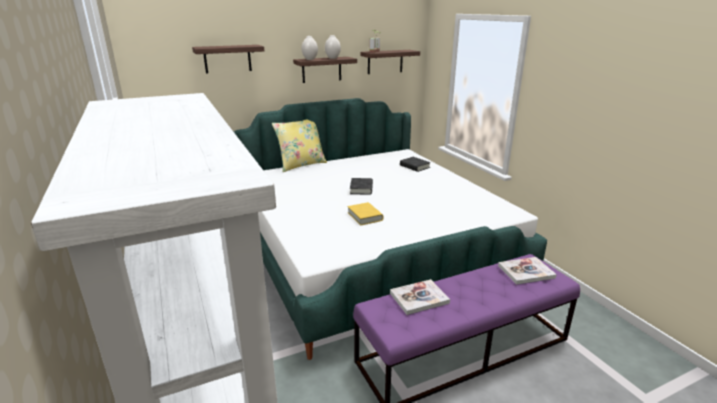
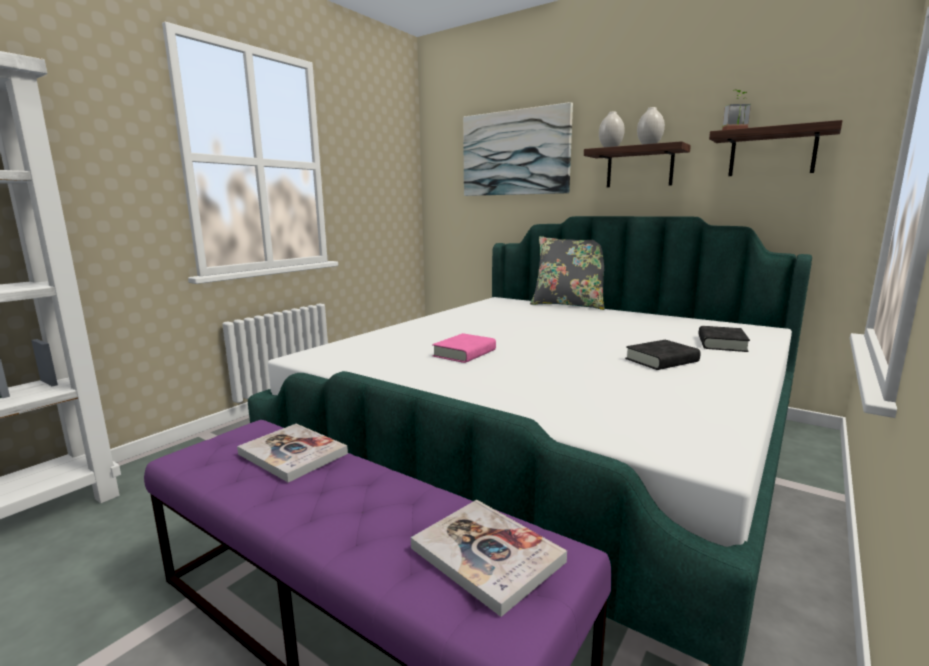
camera: 60 degrees right, 10 degrees down
(227, 59) = (515, 153): shelf -> picture
(301, 165) = (569, 305): yellow pillow -> grey pillow
(361, 189) = (555, 336): black book -> black book (661, 360)
(365, 216) = (464, 353): yellow book -> pink book

